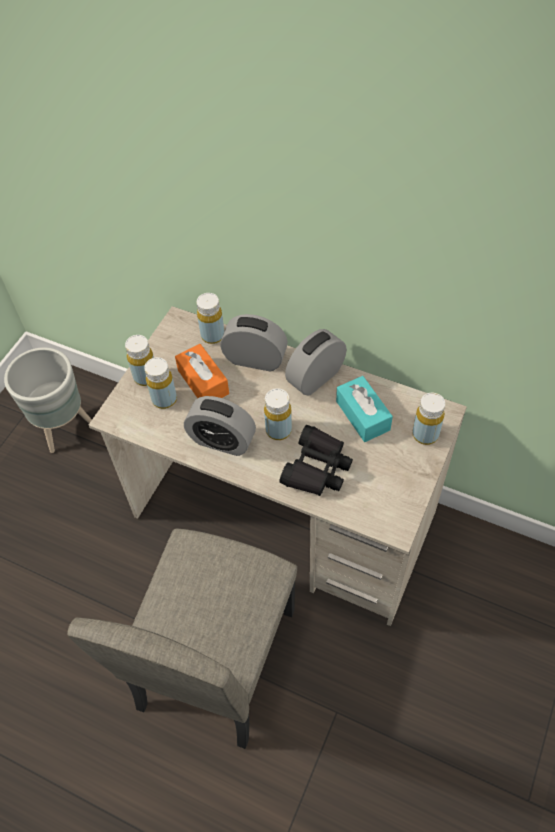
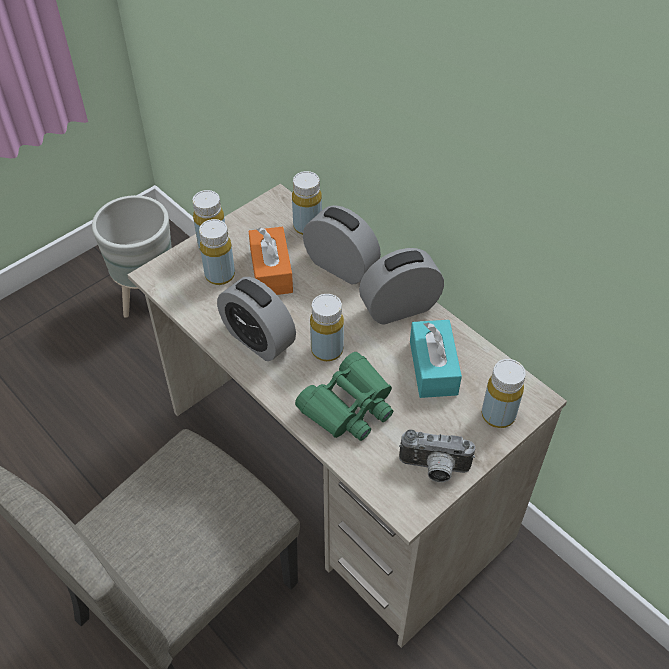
camera: 20 degrees right, 5 degrees down
(317, 468) = (349, 406): black binoculars -> green binoculars
(400, 492) = (434, 469): none -> camera

